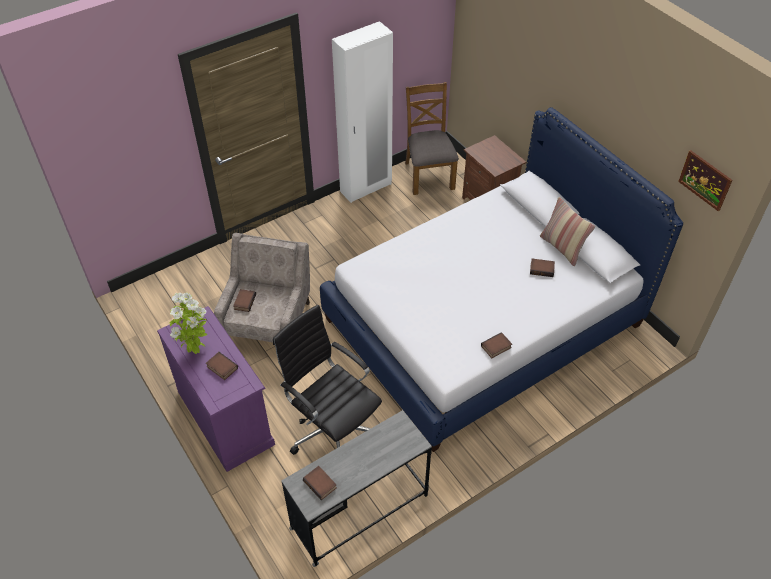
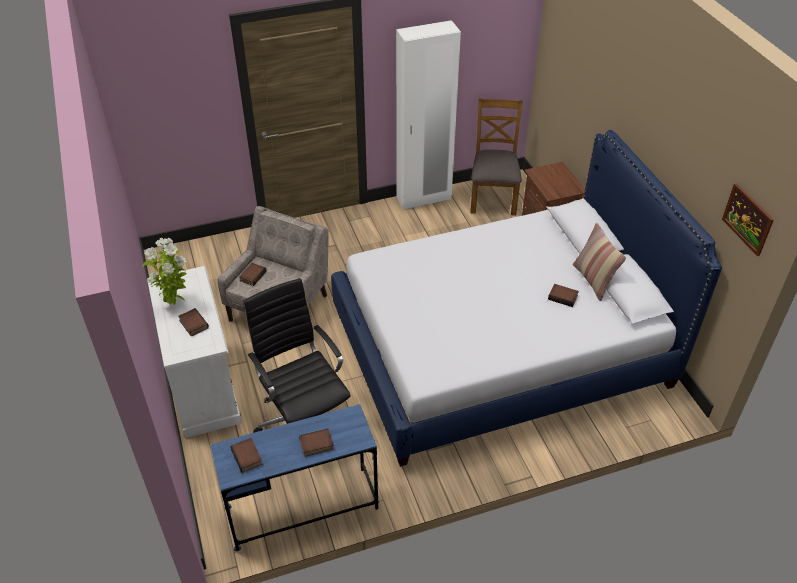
camera: 15 degrees right, 5 degrees down
(225, 417) = (204, 386): purple dresser -> white dresser
(360, 512) = (302, 508): grey desk -> blue desk
(496, 347) = (484, 364): book -> book (316, 445)

